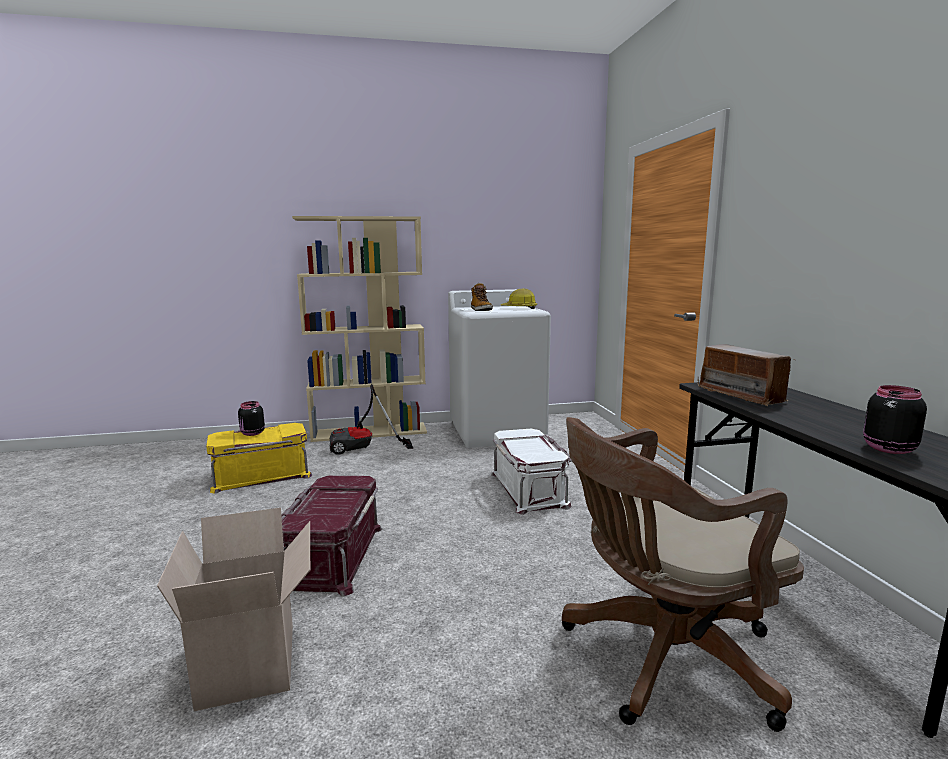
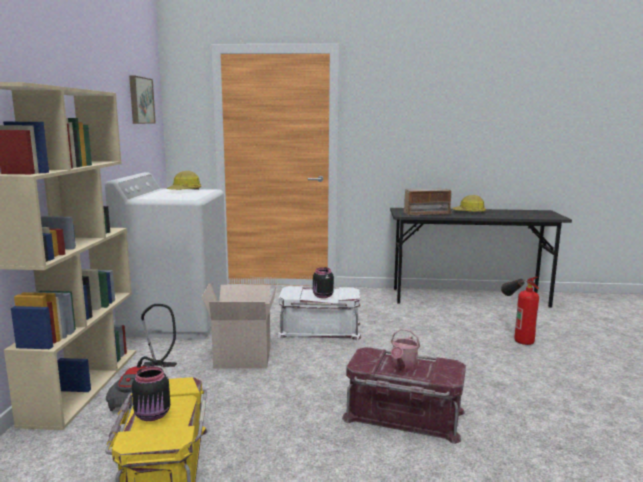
camera: 75 degrees left, 0 degrees up
(252, 664) = (548, 450): cardboard box -> cardboard box (244, 357)
(329, 501) = (403, 367): none -> watering can
(481, 310) = (179, 197): boot -> none
(543, 220) = (140, 100): none -> picture
(660, 657) = (516, 334): brown office chair -> fire extinguisher
(829, 417) = (469, 212): none -> hard hat
(887, 448) = (513, 215): black jar -> black jar (322, 296)

